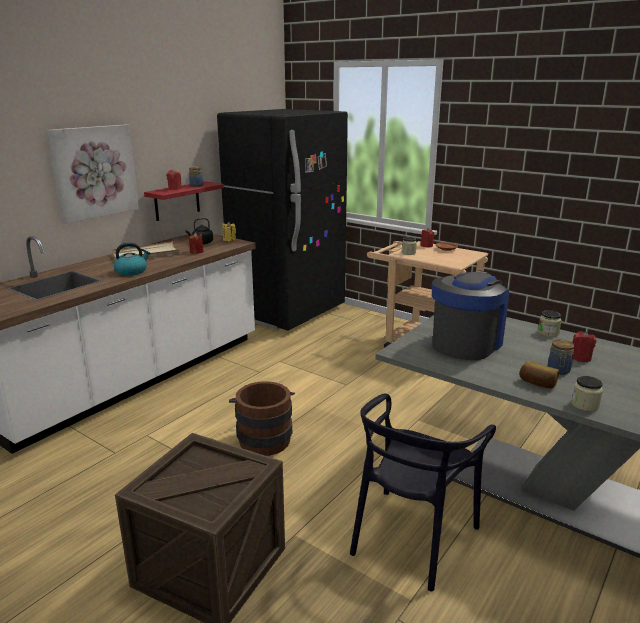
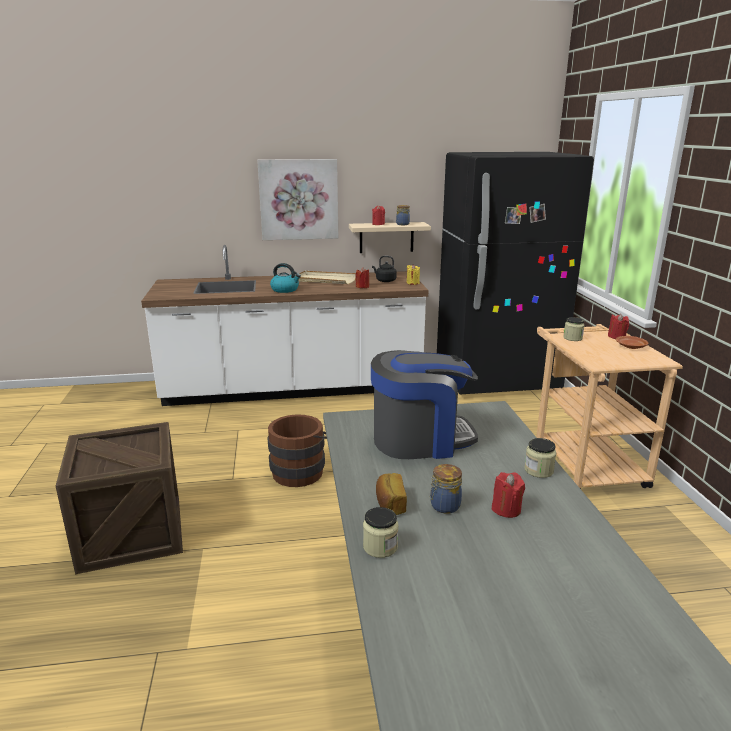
camera: 45 degrees right, 0 degrees up
(177, 201) = (386, 237): red shelf -> beige shelf
(412, 537) = (267, 609): black chair -> none

